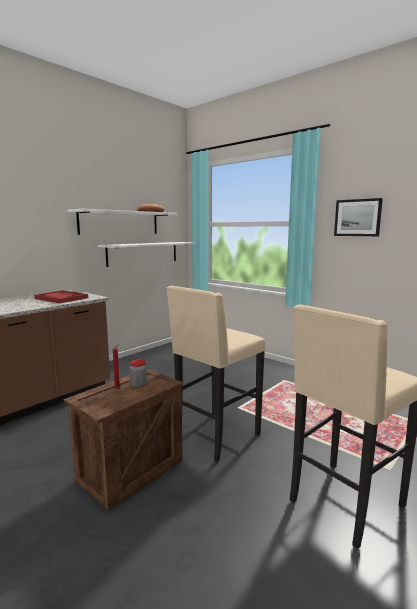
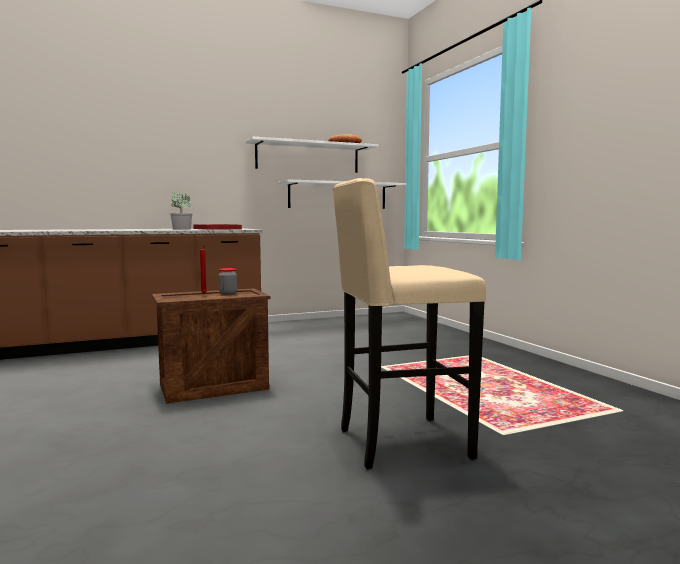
camera: 25 degrees right, 5 degrees down
(28, 303) = (181, 229): none -> potted plant
(215, 437) = (324, 381): beige stool -> none
(357, 217) = (580, 122): picture -> none

